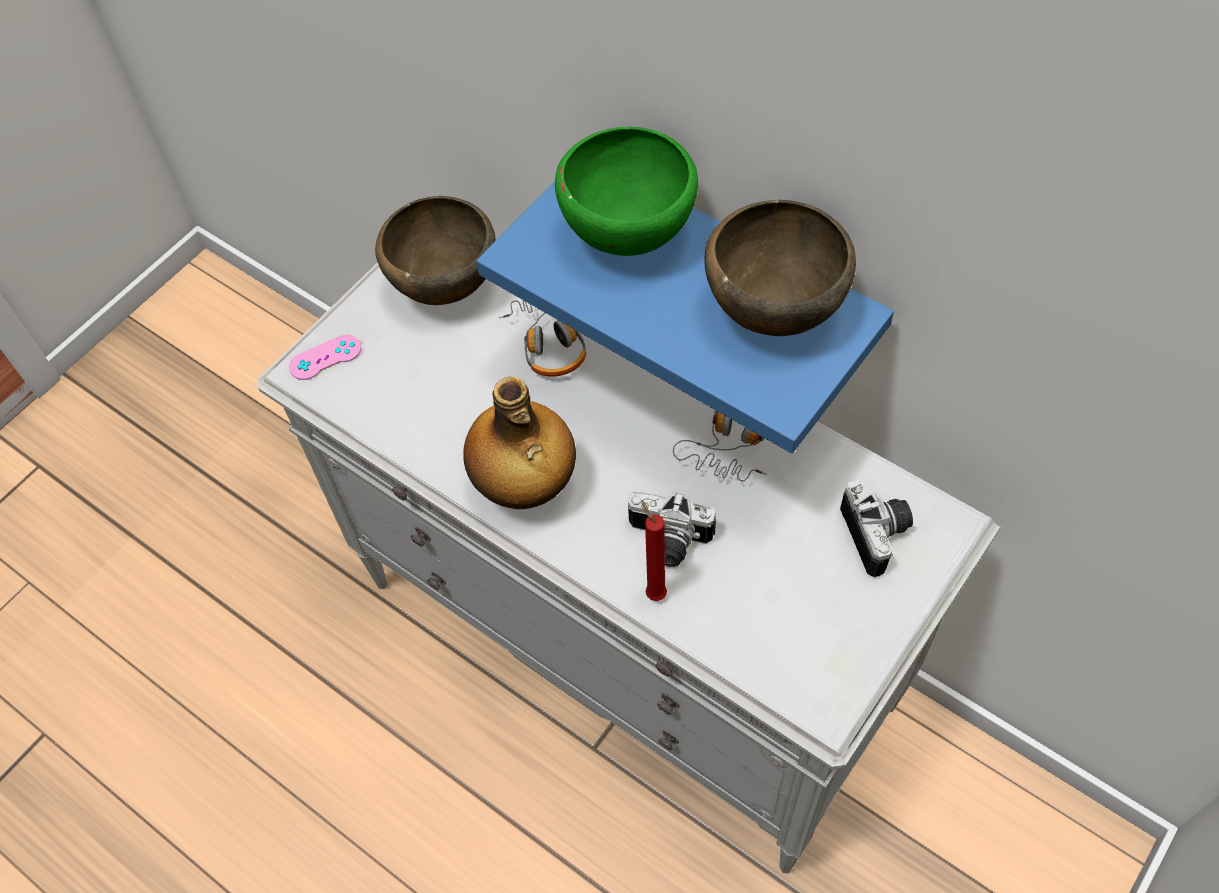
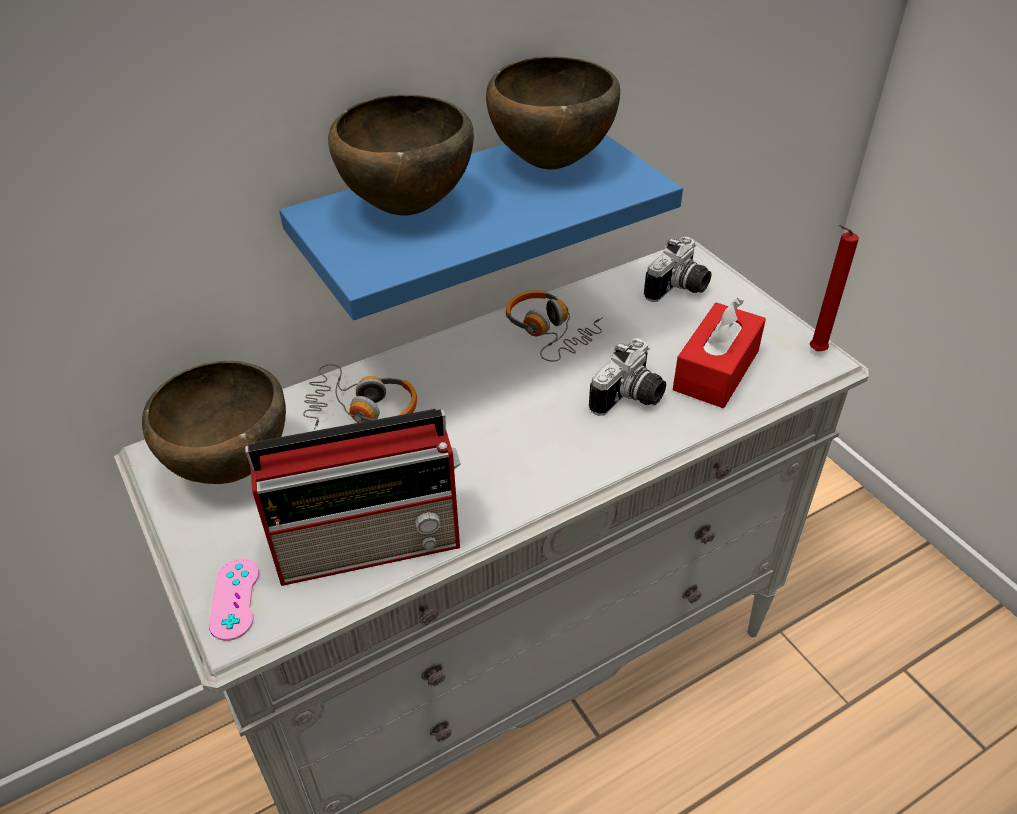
camera: 70 degrees left, 15 degrees down
(408, 416) = (373, 543): none -> radio
(525, 487) = (519, 474): bottle -> none
(626, 237) = (407, 210): green bowl -> brown bowl
(654, 592) = (677, 421): red candle -> red candle (814, 351)
(751, 607) = (716, 370): none -> red tissue box
(879, 534) = (680, 289): camera -> camera turned 120 degrees clockwise

